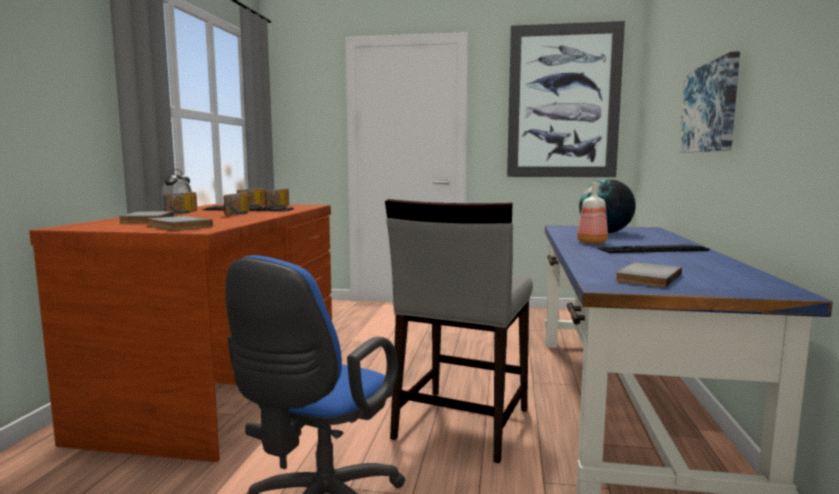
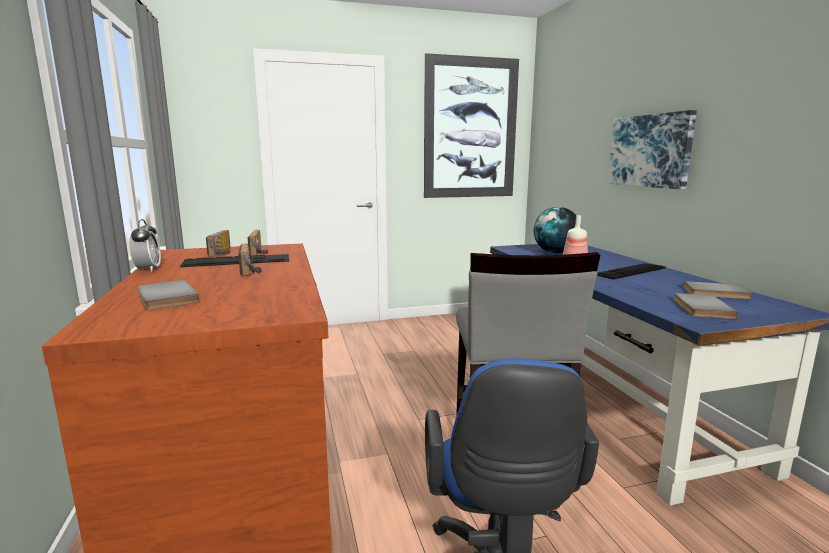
camera: 25 degrees left, 5 degrees up
(177, 226) = (246, 307): grey book -> grey book (716, 293)
(184, 213) = (173, 275): radio -> none

